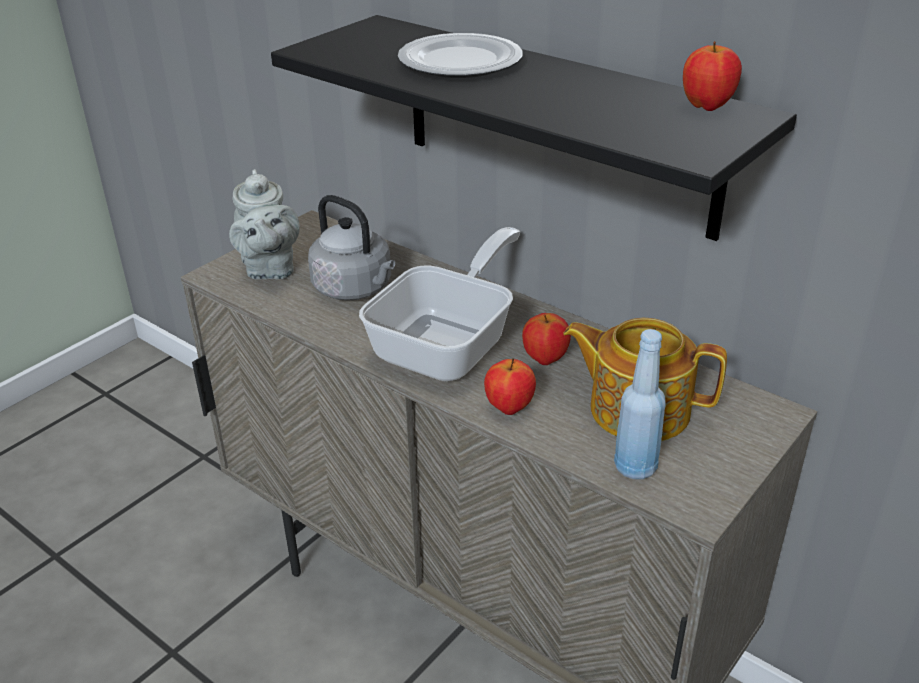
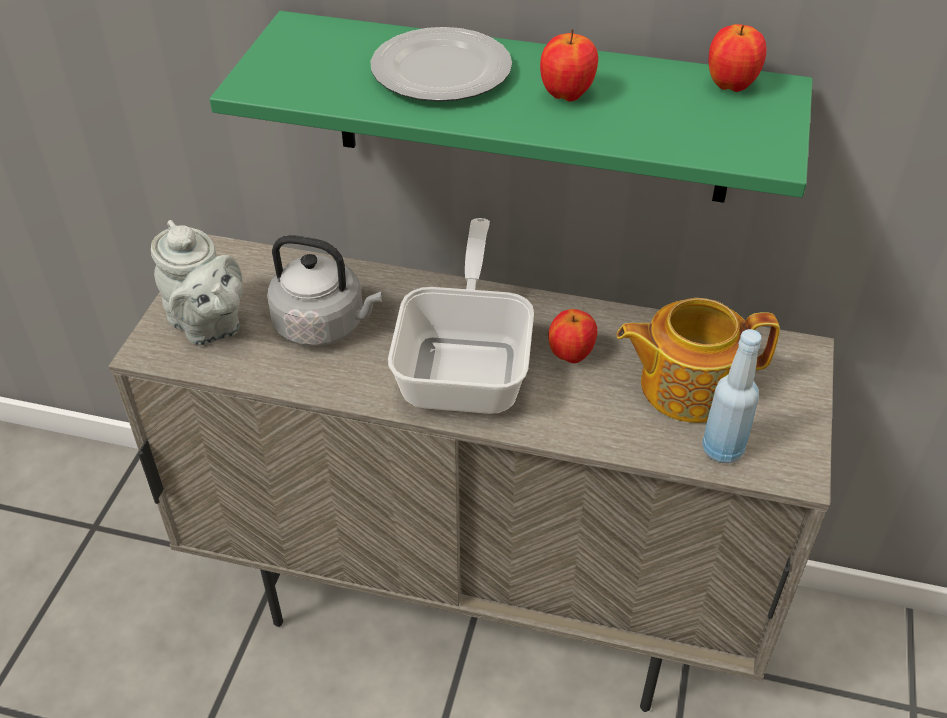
camera: 25 degrees left, 10 degrees up
(509, 408) = (572, 423): apple -> apple (566, 95)
(556, 124) = (531, 109): black shelf -> green shelf

